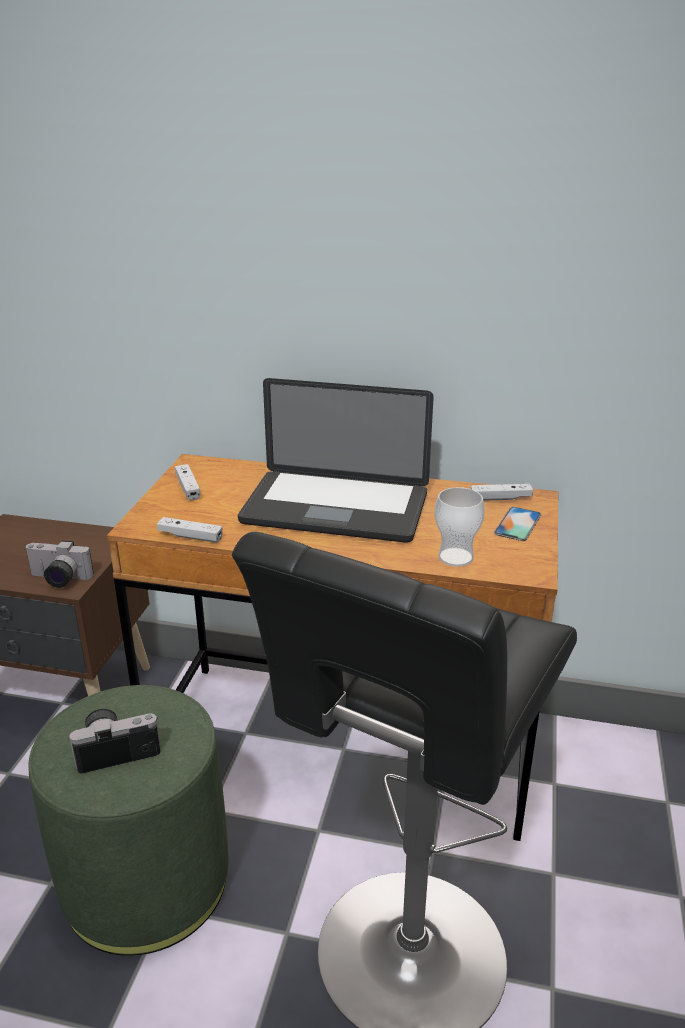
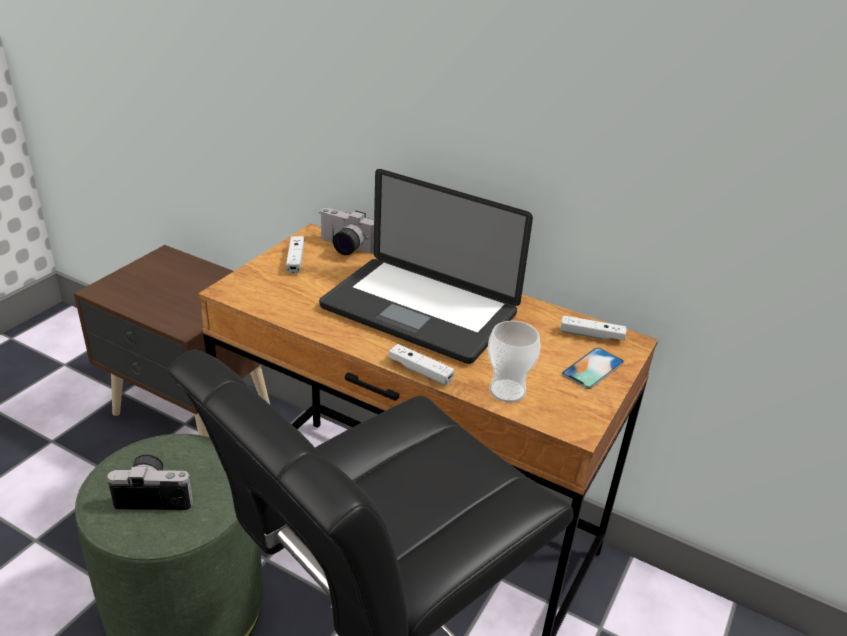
camera: 15 degrees right, 5 degrees up
(58, 579) = (178, 318): camera -> camera (344, 248)
(190, 536) = (269, 311): white game controller -> white game controller (420, 371)

